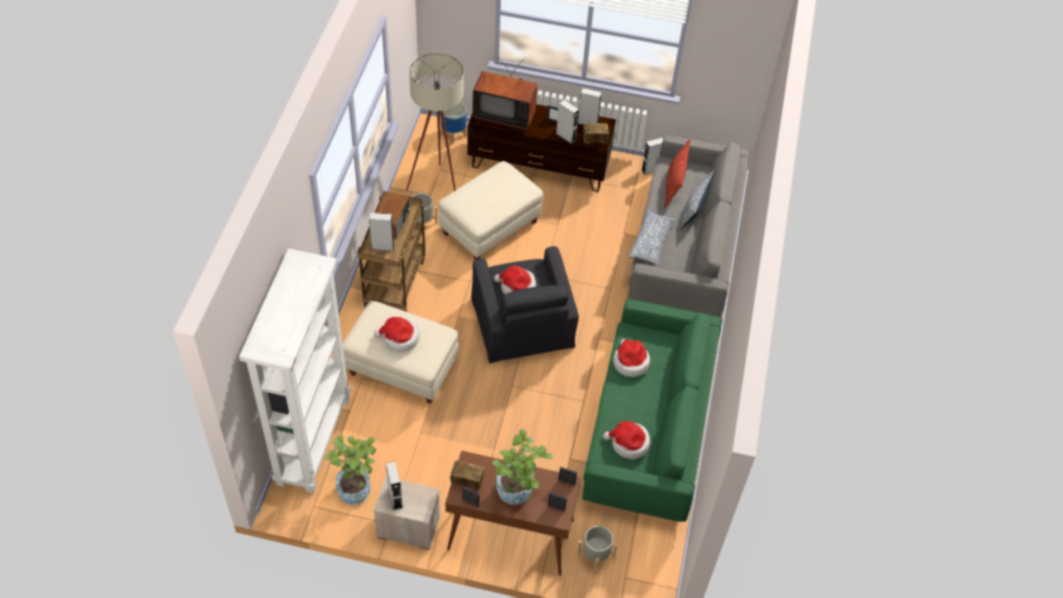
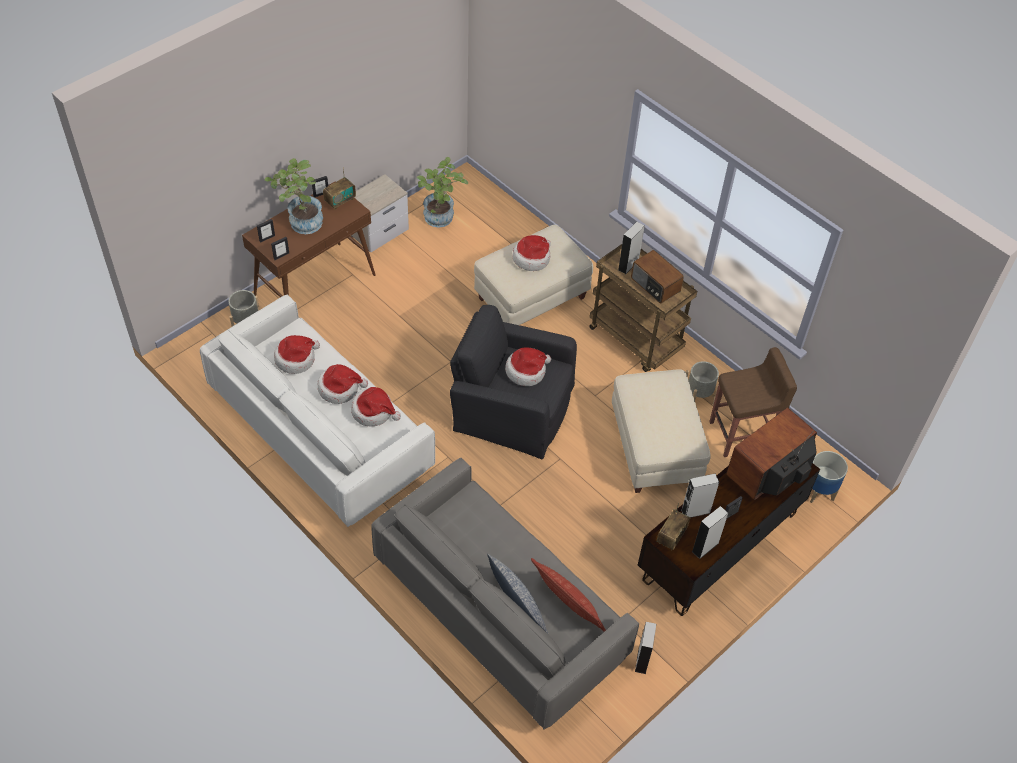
camera: 125 degrees right, 0 degrees up
(313, 439) = (506, 215): white bookcase -> none
(395, 498) = (383, 189): grey speaker -> none
(438, 188) = (740, 435): beige floor lamp -> brown stool
(629, 396) = (340, 388): none -> hat
(647, 428) = (321, 432): green sofa -> white sofa
(651, 242) = (500, 525): pillow -> none

